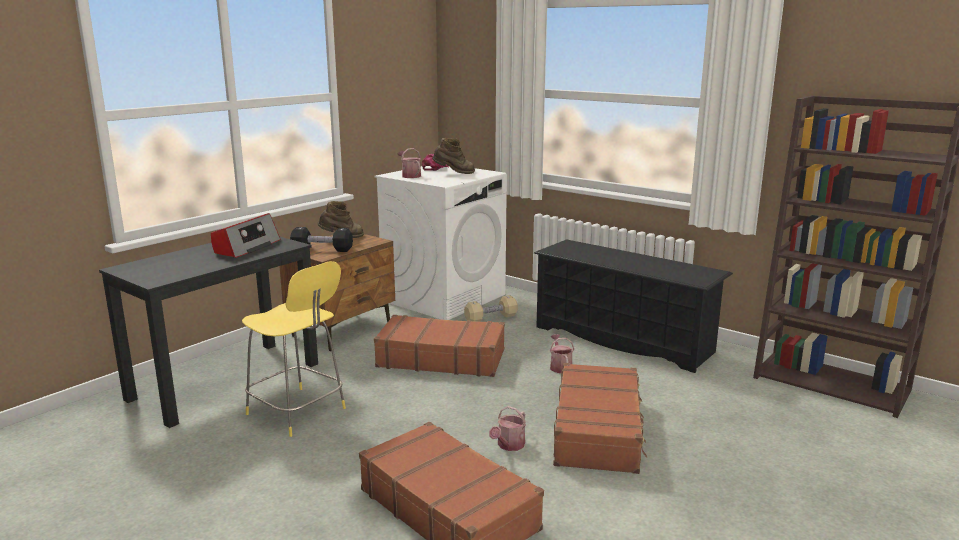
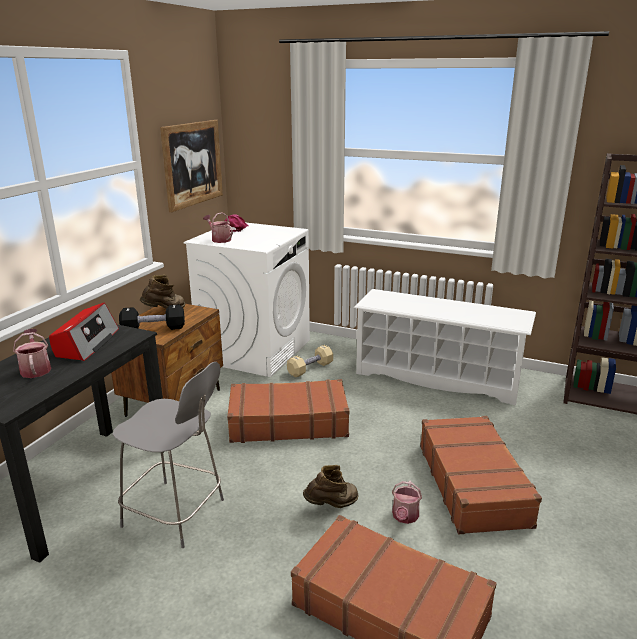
camera: 15 degrees left, 5 degrees up
(298, 412) = (176, 514): yellow stool -> grey stool
(397, 102) = (192, 164): none -> picture
(454, 173) = (260, 233): brown boot -> brown boot (332, 506)
(560, 366) = (400, 415): watering can -> watering can (35, 369)
(623, 339) = (438, 377): black shoe rack -> white shoe rack

